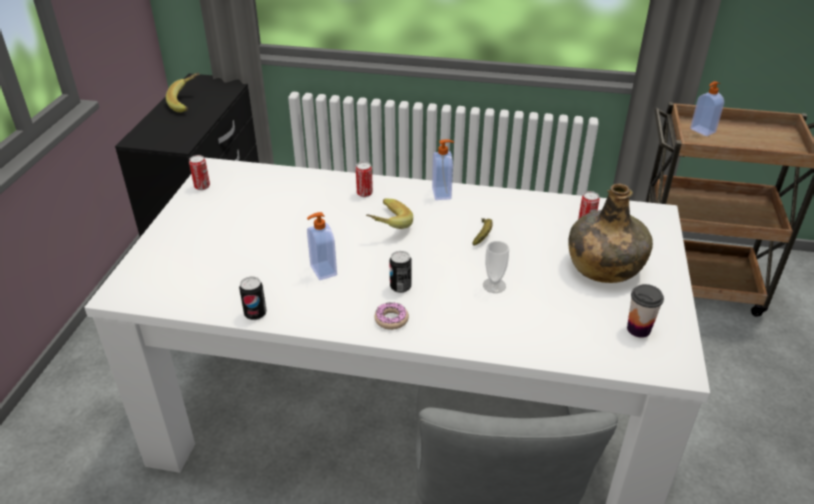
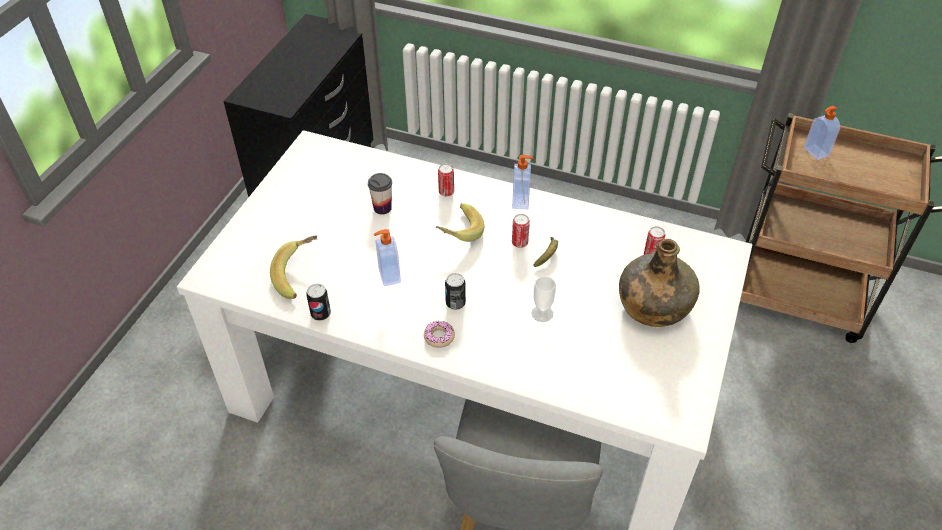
camera: 10 degrees right, 10 degrees up
(188, 103) = (299, 53): banana -> banana (299, 276)
(202, 186) = (295, 165): can -> can (519, 243)
(638, 329) = (663, 379): cup -> cup (382, 208)

